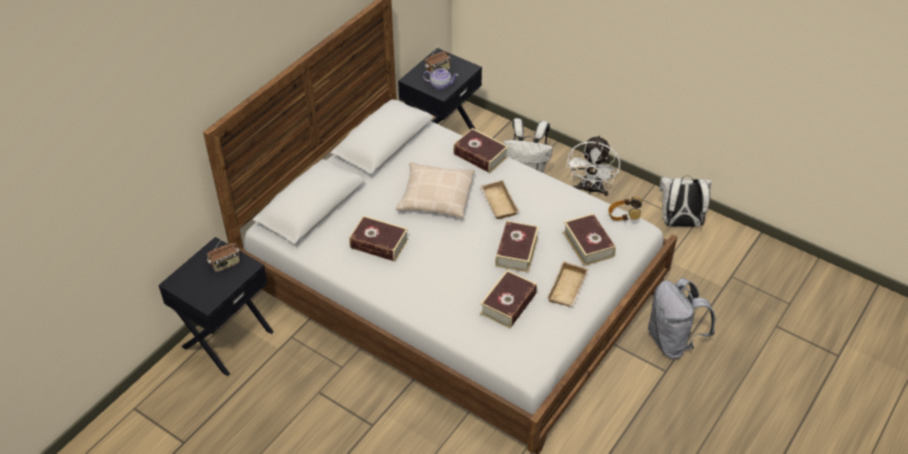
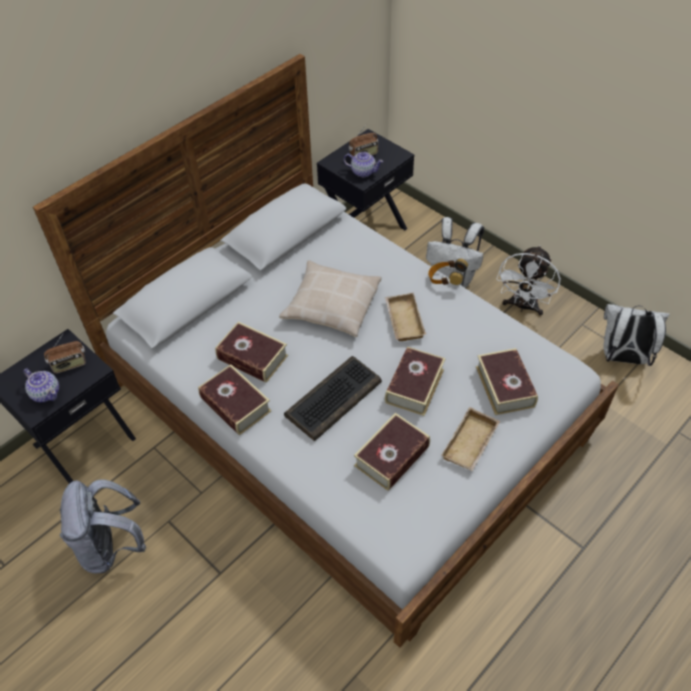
camera: 10 degrees right, 5 degrees up
(212, 288) = (46, 393): none -> teapot
(453, 266) = (333, 397): none -> keyboard
(480, 155) = (393, 259): book -> book (235, 405)
(623, 216) = (554, 354): headphones -> headphones (445, 280)
(673, 341) = (597, 509): grey backpack -> grey backpack (112, 546)

